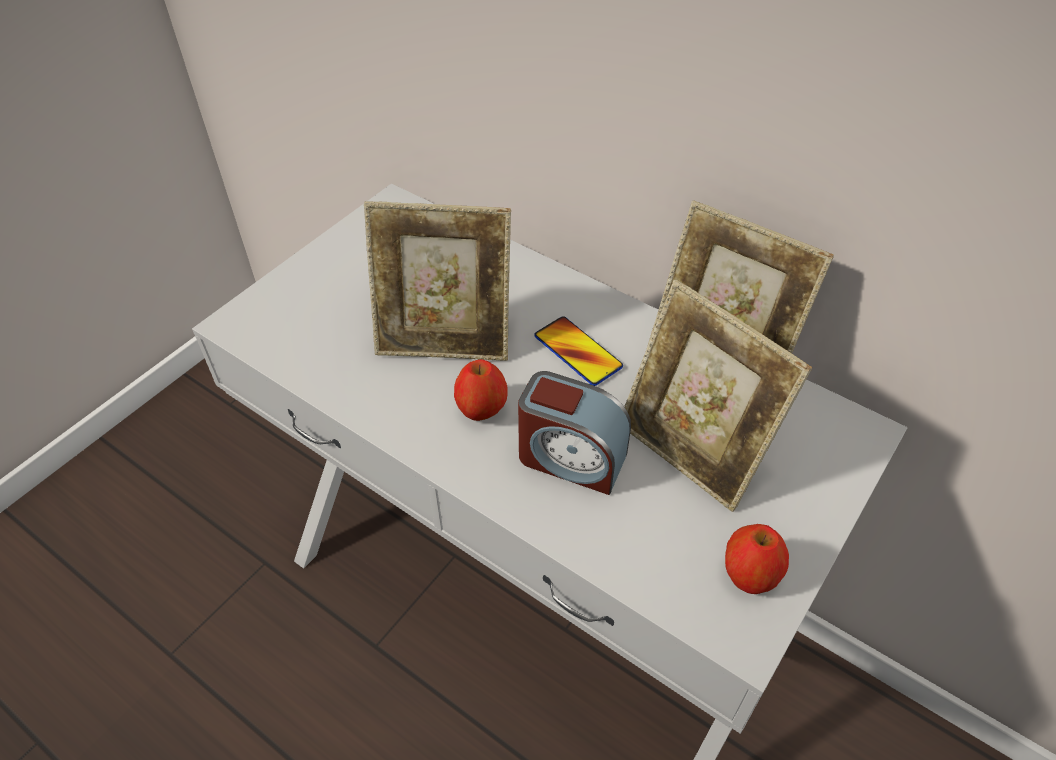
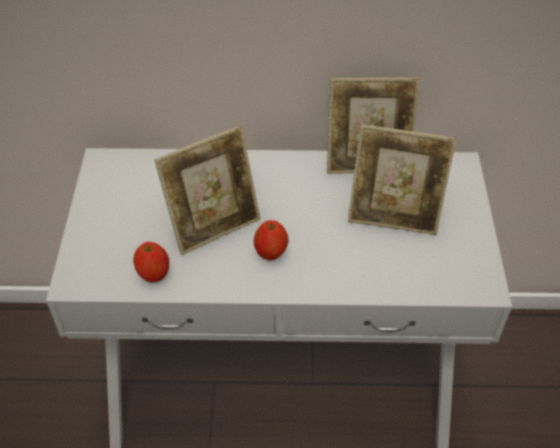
camera: 35 degrees left, 0 degrees up
(570, 458) = (339, 252): alarm clock -> none
(577, 352) = (293, 195): phone -> none
(749, 575) = (466, 260): apple -> apple (153, 274)

